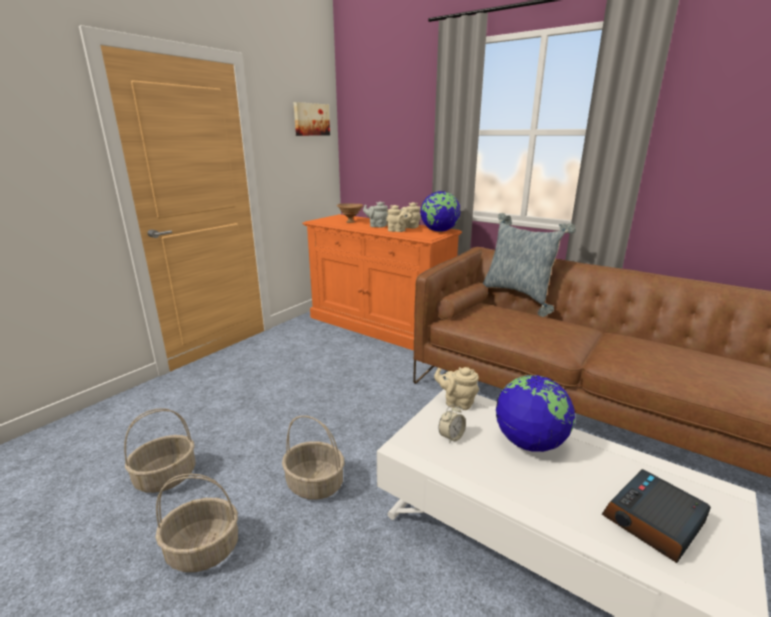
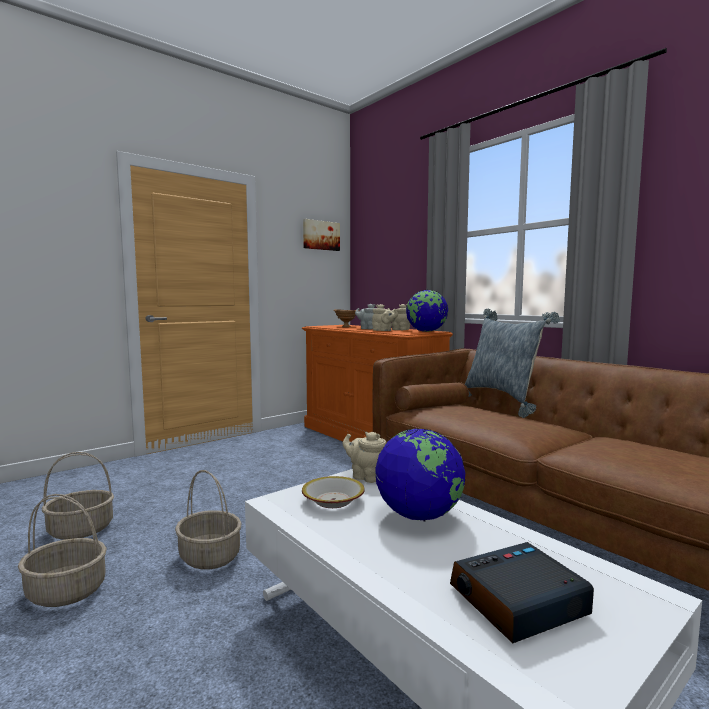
camera: 15 degrees right, 15 degrees down
(451, 437) = (333, 500): alarm clock -> bowl

